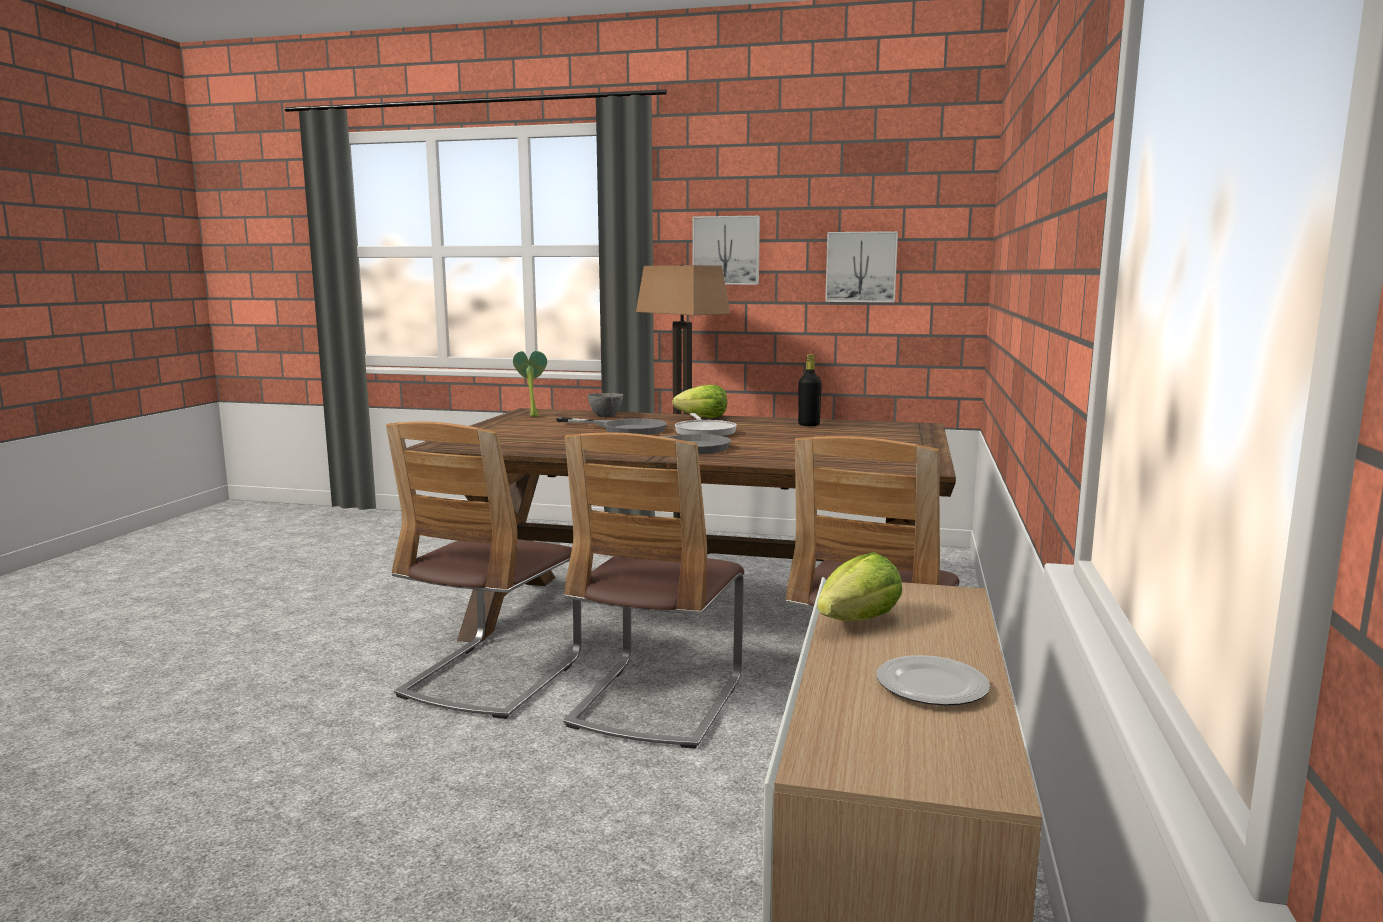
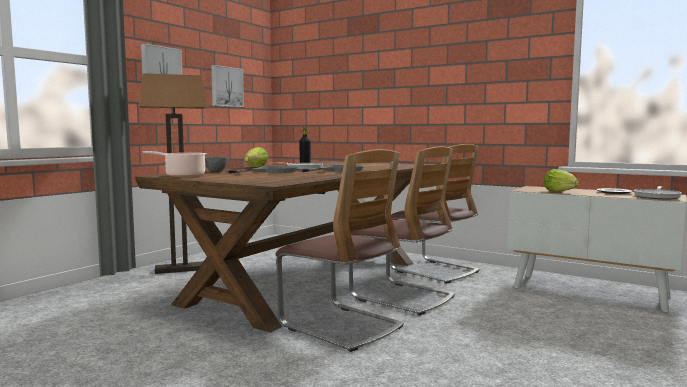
camera: 70 degrees left, 5 degrees down
(532, 416) = (183, 175): potted plant -> cooking pot
(881, 745) = (657, 196): none -> frying pan

